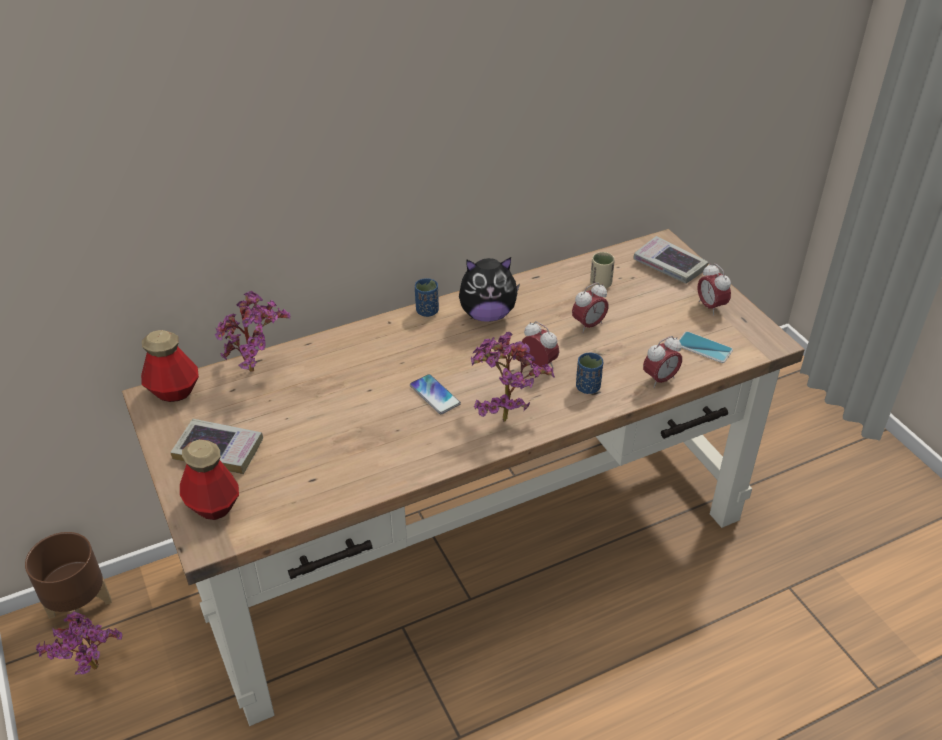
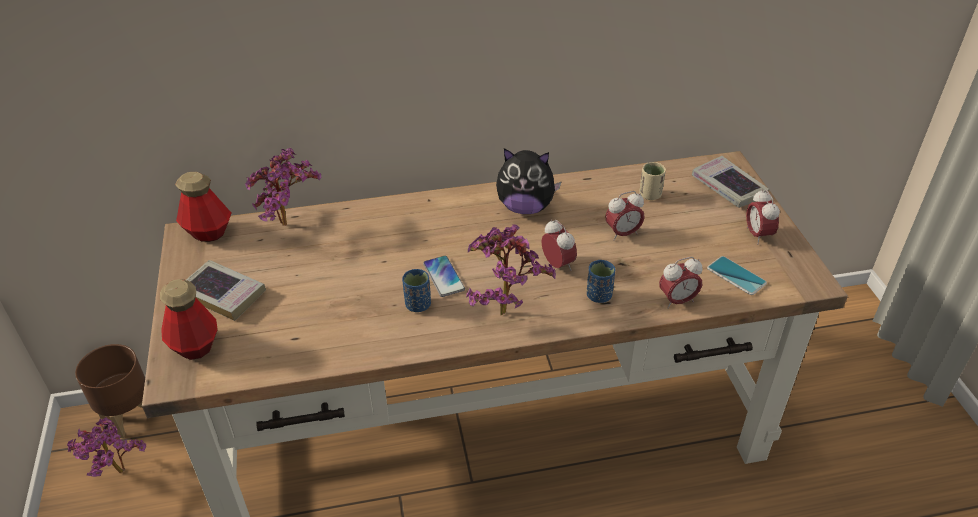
camera: 15 degrees right, 0 degrees up
(427, 311) = (468, 195): blue cup -> blue cup (418, 305)

